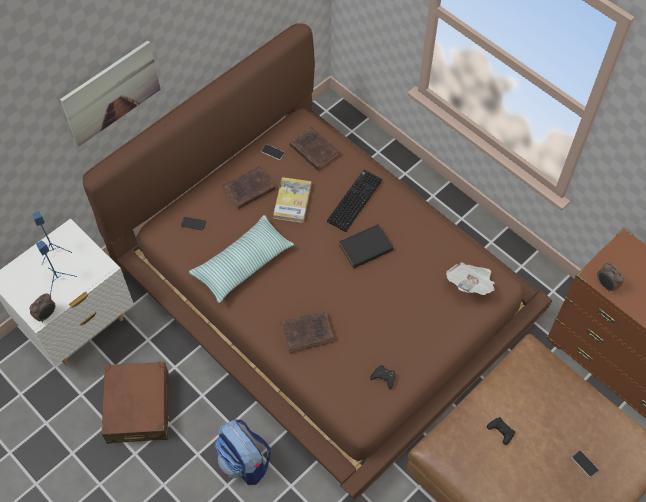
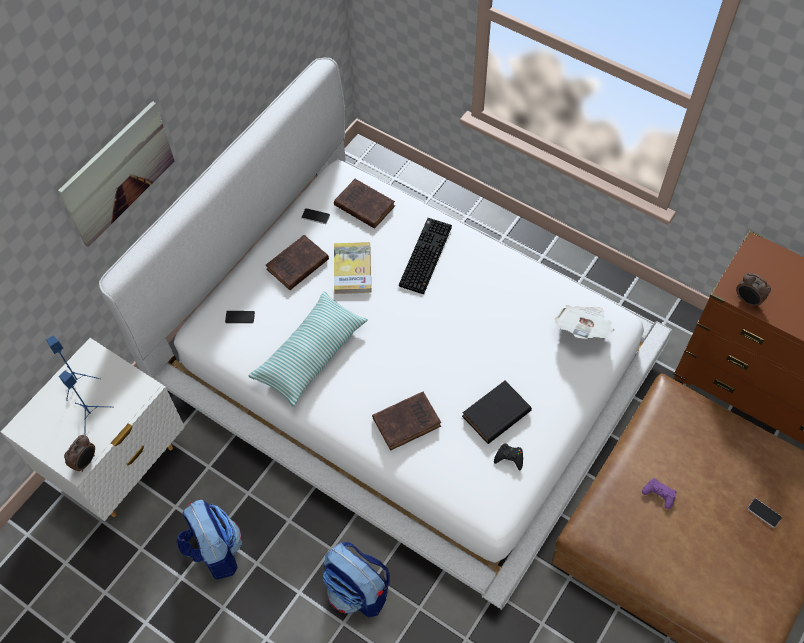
camera: 10 degrees left, 0 degrees up
(138, 407) = (215, 550): brown suitcase -> backpack
(322, 289) = (403, 367): brown bed -> white bed
(364, 248) = (450, 310): black book -> black book (495, 415)
(501, 431) = (659, 494): black game controller -> purple game controller

